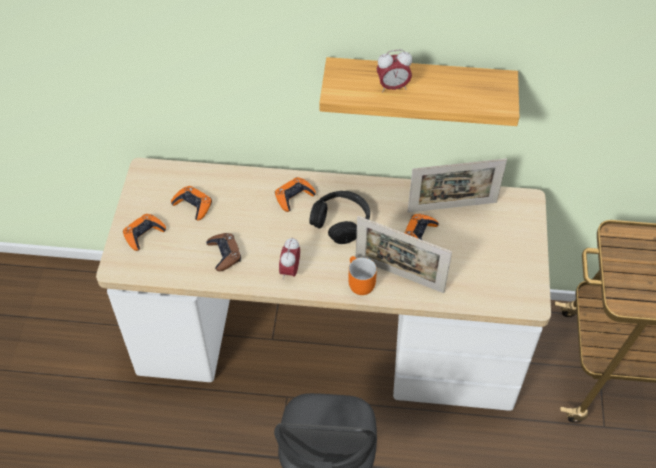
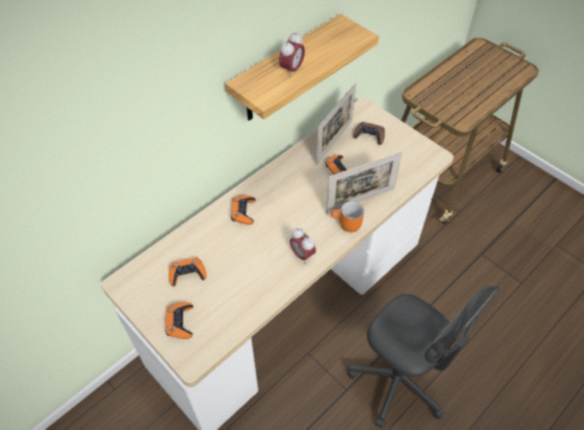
camera: 50 degrees left, 0 degrees up
(224, 254) = (250, 283): brown game controller -> brown game controller (369, 135)
(341, 222) = (290, 201): black headphones -> none

